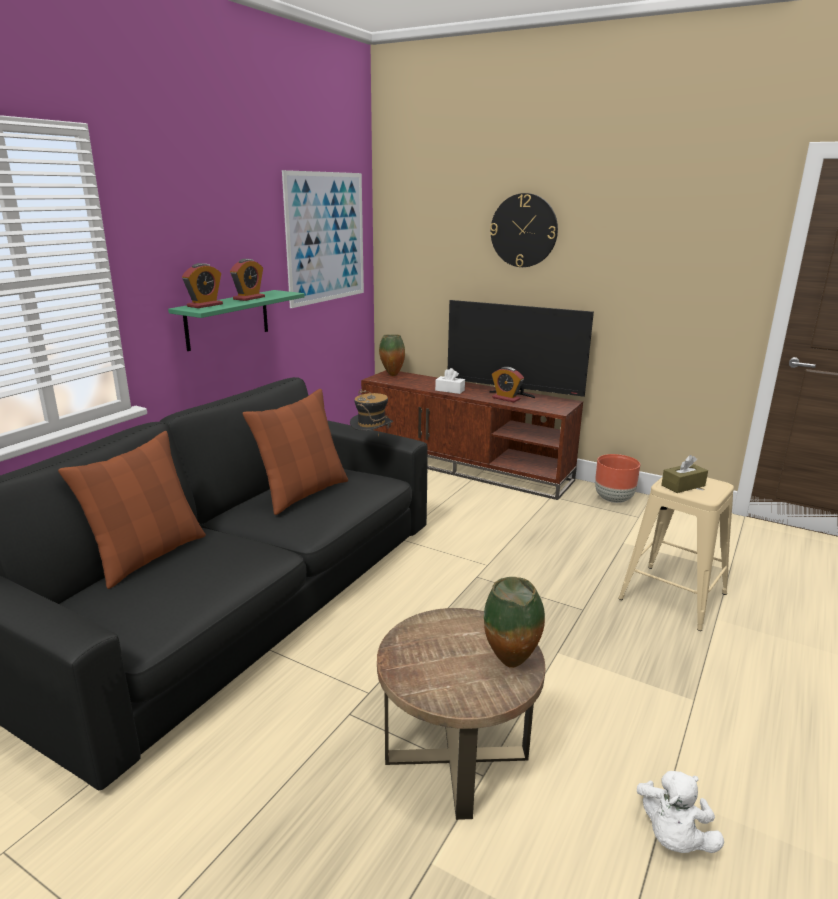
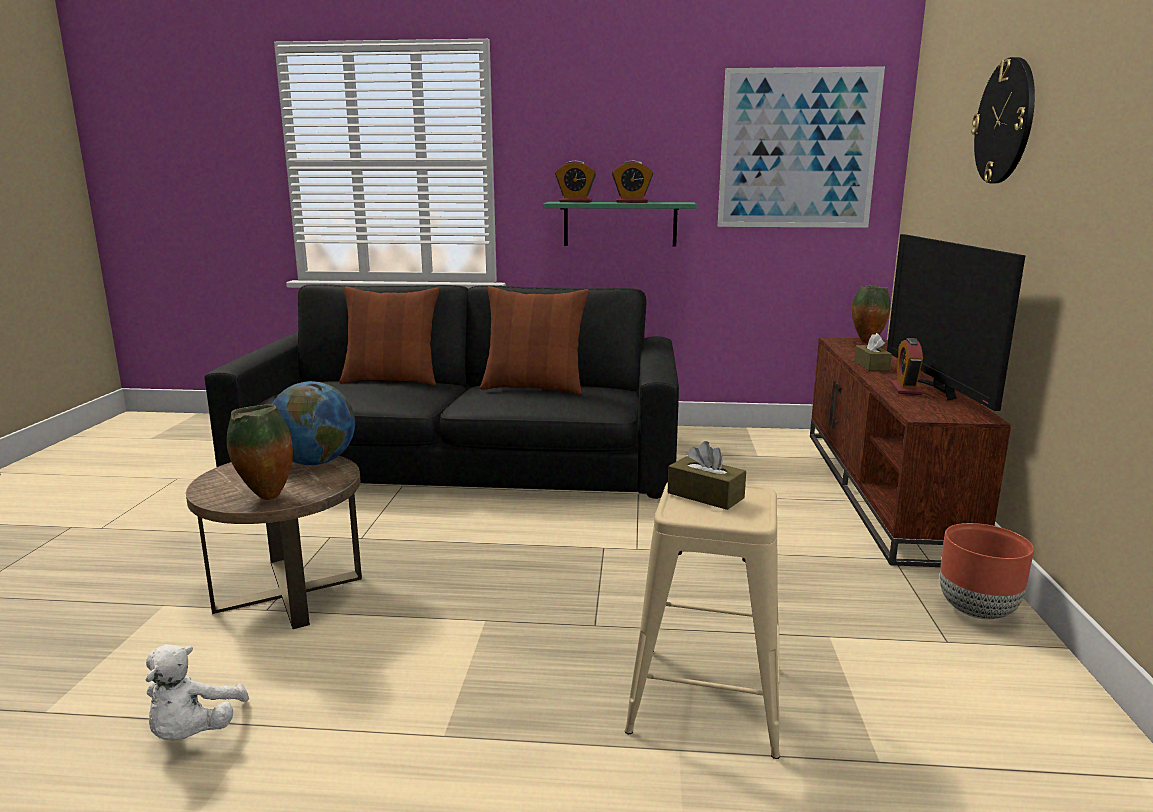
camera: 65 degrees right, 5 degrees down
(372, 444) = (624, 367): hat -> none
(429, 629) = (315, 462): none -> globe
(450, 390) = (871, 366): white tissue box -> brown tissue box
(673, 837) = (194, 732): white plush toy -> white plush toy turned 90 degrees counterclockwise

